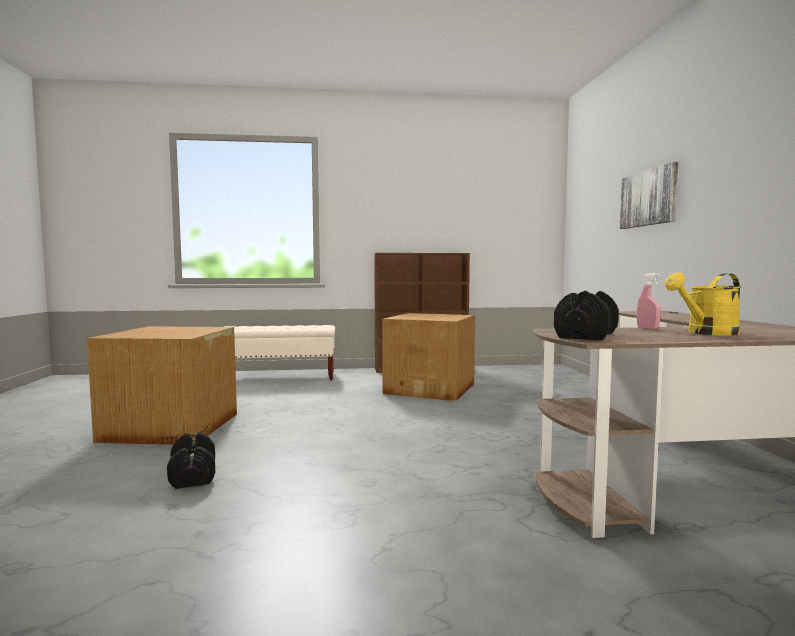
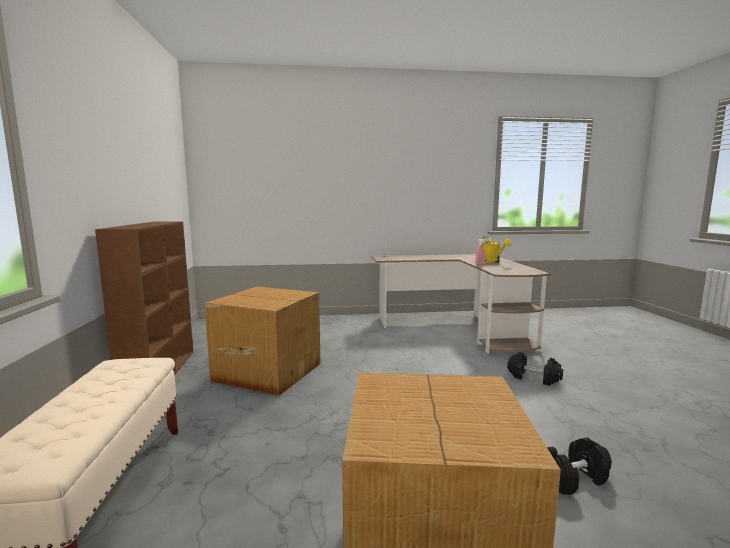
camera: 90 degrees left, 5 degrees up
(586, 335) = (519, 271): black dumbbell -> black dumbbell (534, 378)
(649, 198) = (322, 182): picture -> none

